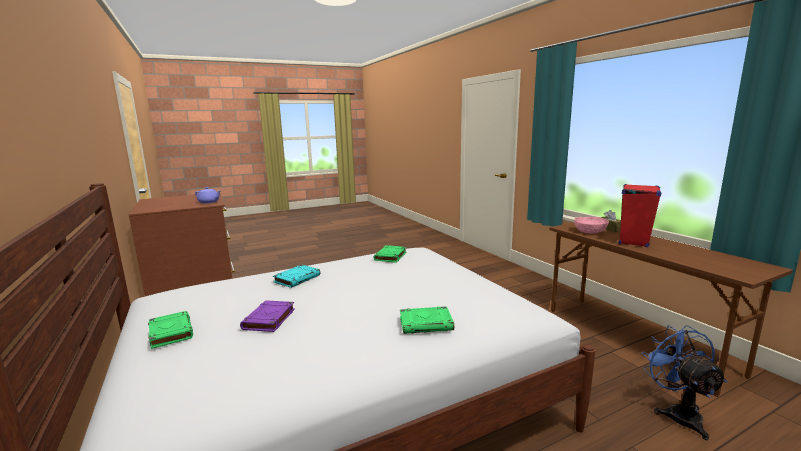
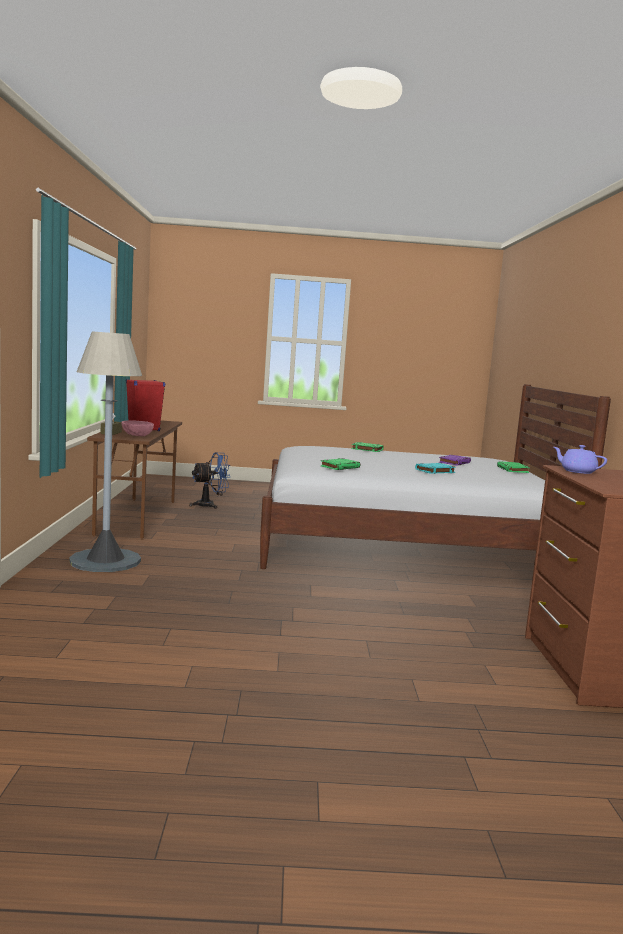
camera: 155 degrees left, 5 degrees down
(516, 286) = (105, 561): none -> grey floor lamp
(678, 413) = (210, 505): blue fan -> blue fan turned 135 degrees counterclockwise

